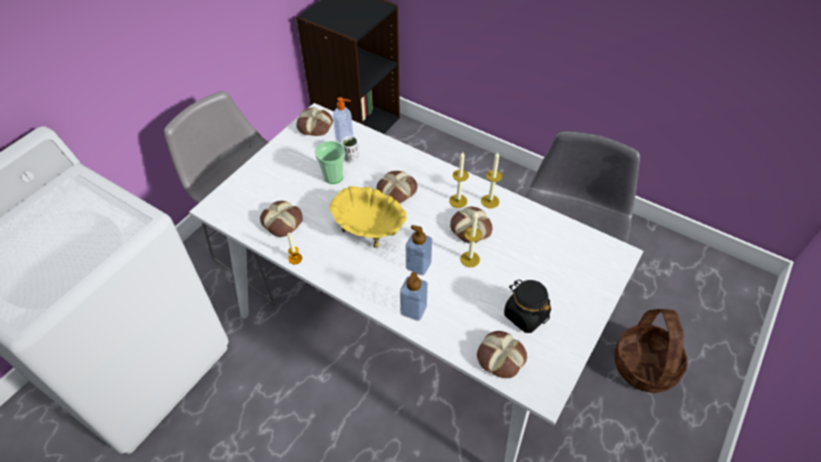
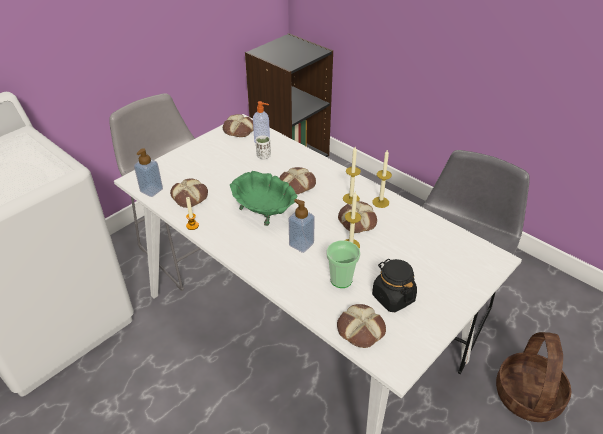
camera: 10 degrees right, 10 degrees down
(333, 176) = (244, 168): cup -> cup (341, 280)
(369, 229) = (264, 211): yellow bowl -> green bowl
(413, 310) = (287, 279): soap dispenser -> soap dispenser (151, 190)

